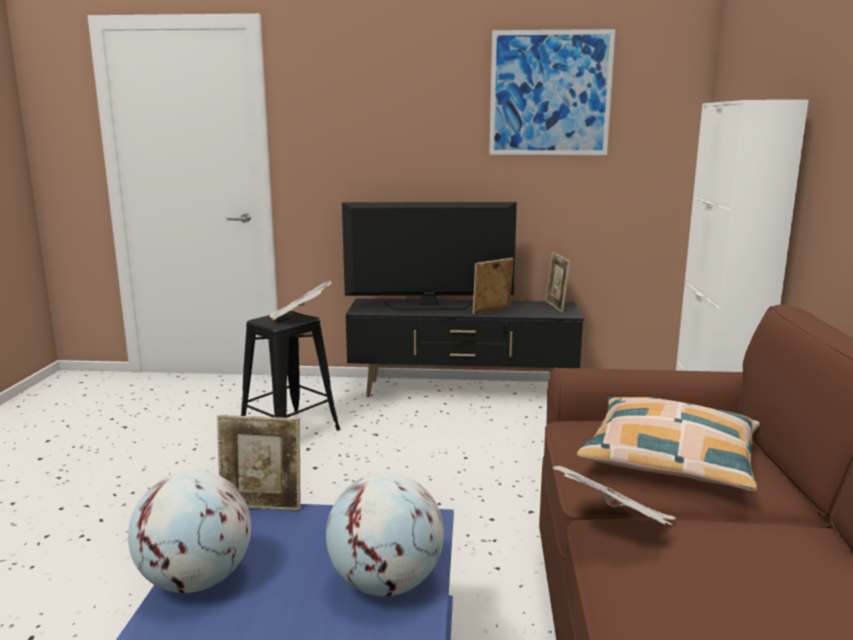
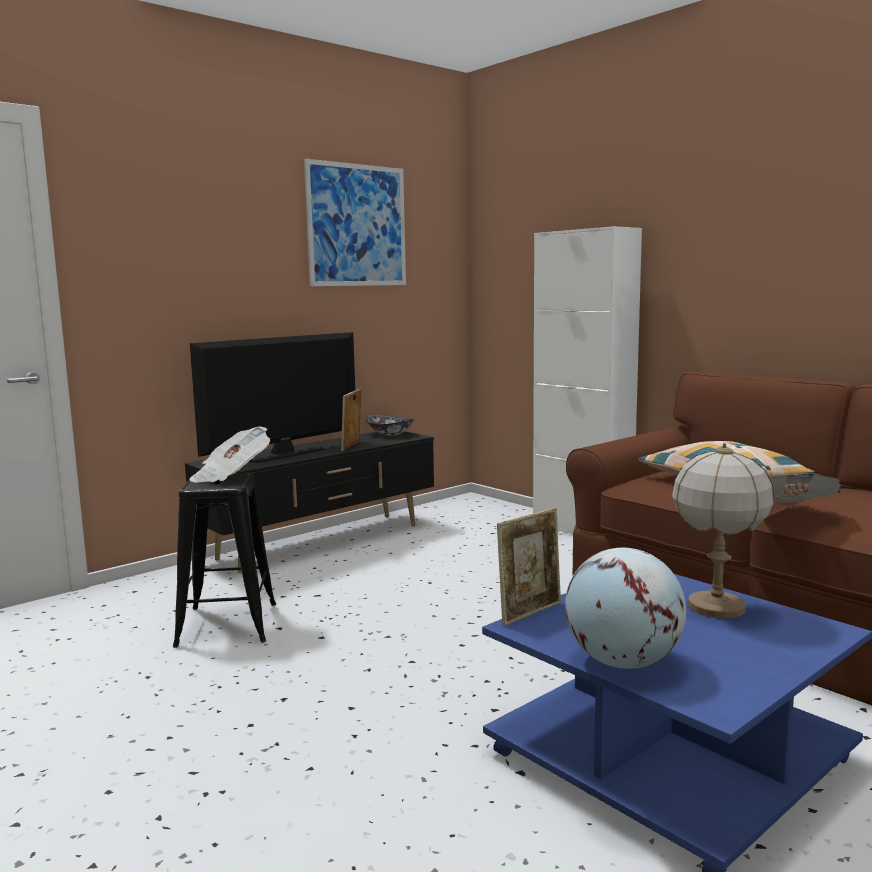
camera: 45 degrees left, 5 degrees down
(386, 584) = (716, 607): globe -> table lamp
(555, 307) = (390, 434): picture frame -> bowl

